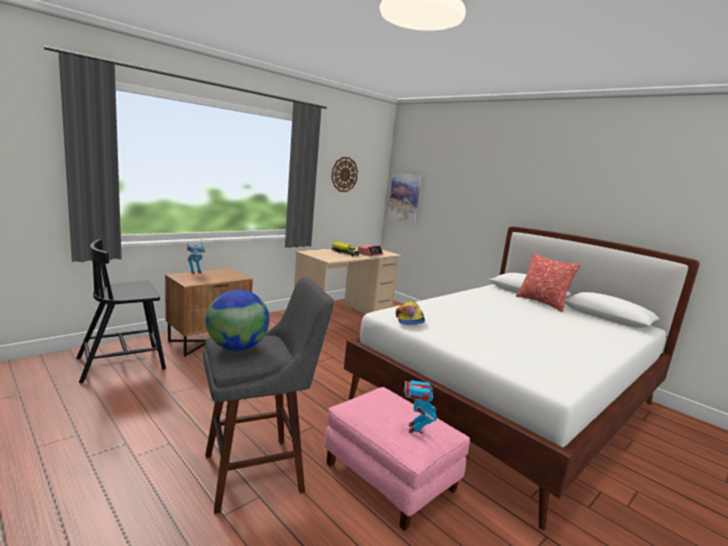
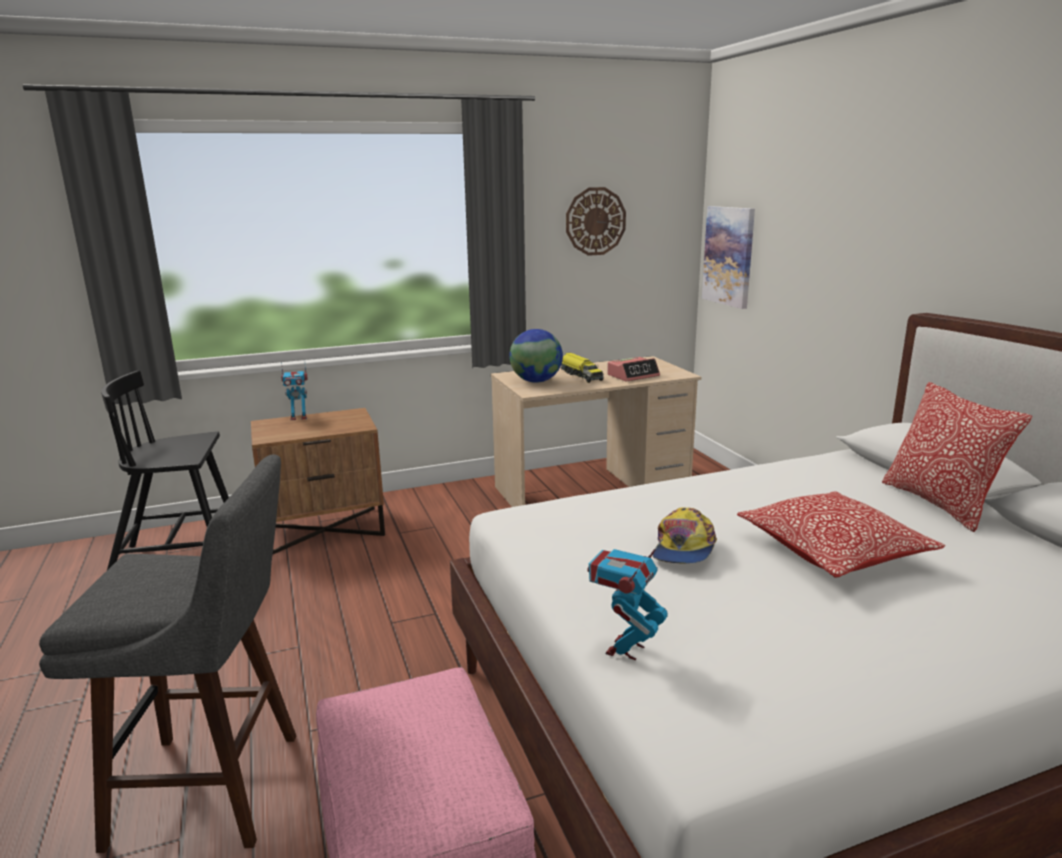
camera: 25 degrees right, 5 degrees up
(237, 348) = (126, 582): globe -> globe (536, 381)
(409, 319) = (538, 535): cap -> cap (683, 548)
(415, 429) = (411, 782): toy robot -> toy robot (625, 649)
(526, 320) = (832, 552): none -> pillow

